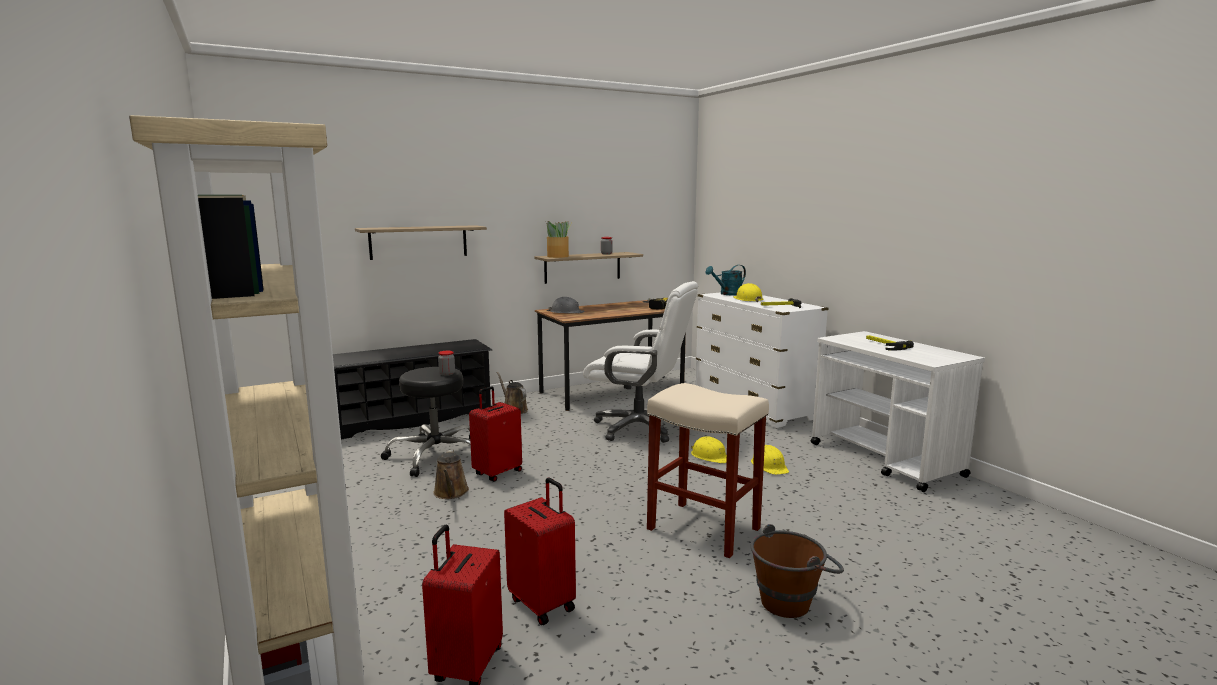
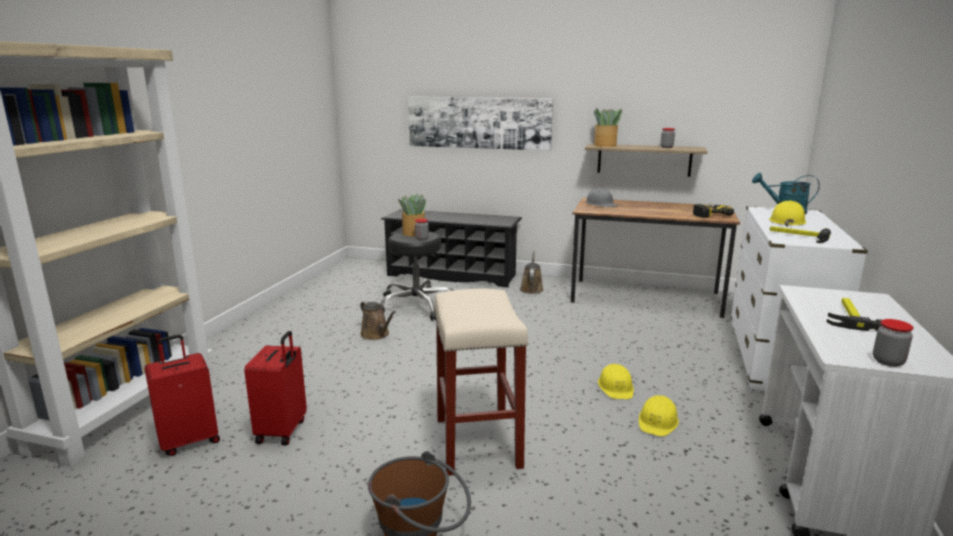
camera: 45 degrees right, 5 degrees up
(418, 242) = (478, 122): shelf -> picture
(423, 371) = (413, 233): none -> potted plant
(451, 493) = (376, 335): brown watering can -> brown watering can turned 75 degrees counterclockwise
(497, 473) = (428, 332): red suitcase -> none
(639, 428) = (603, 337): white office chair -> none
(948, 359) = (888, 361): none -> jar

